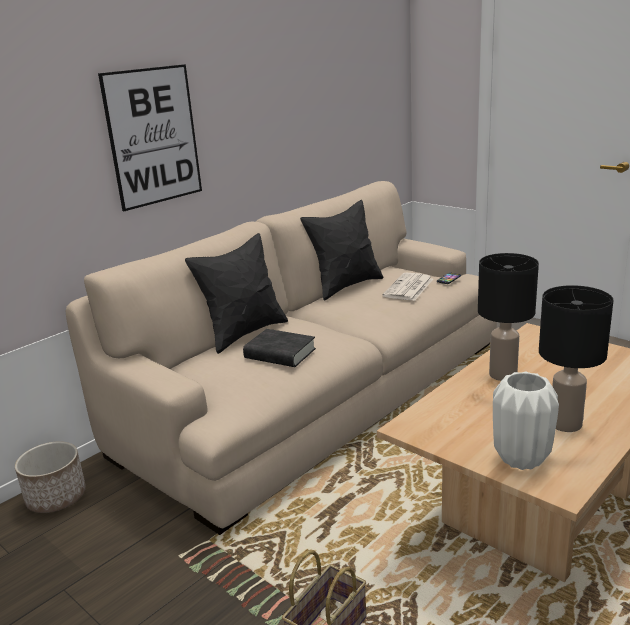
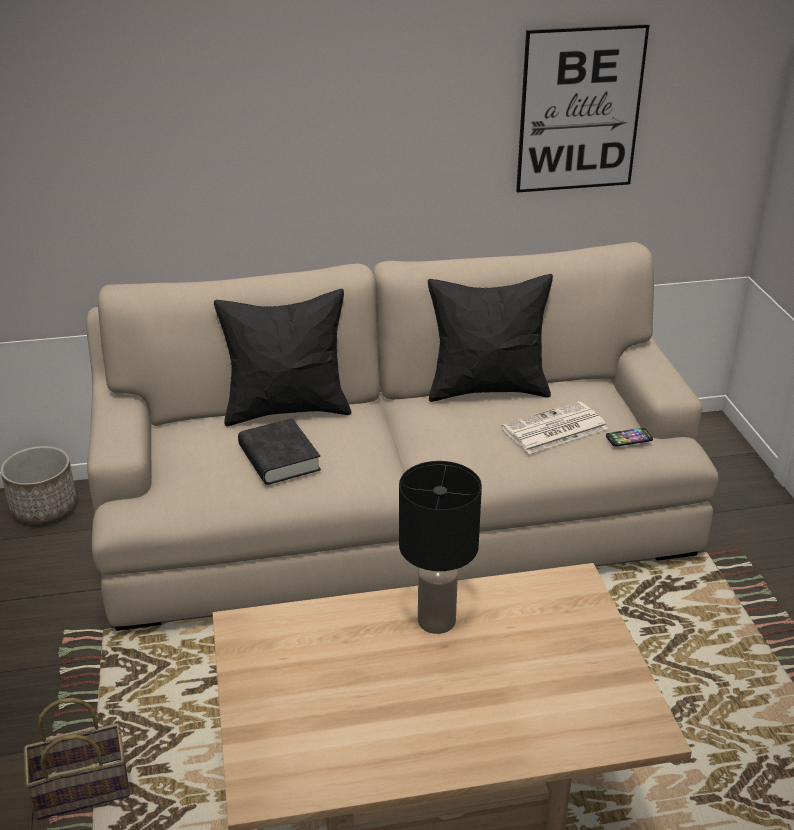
camera: 35 degrees right, 10 degrees up
(153, 136) = (239, 129): picture -> picture (580, 110)
(521, 459) = (280, 734): white vase -> none
(566, 424) = (391, 725): black table lamp -> none

